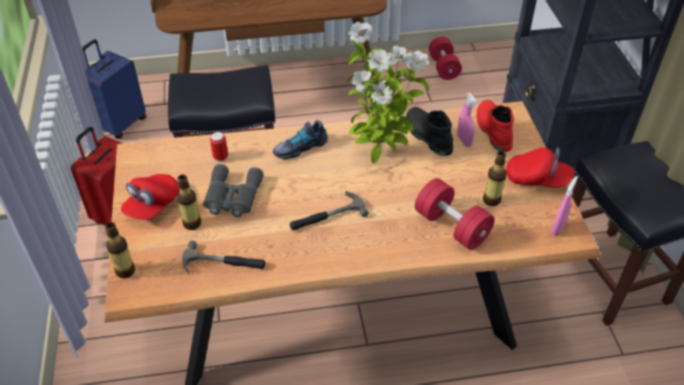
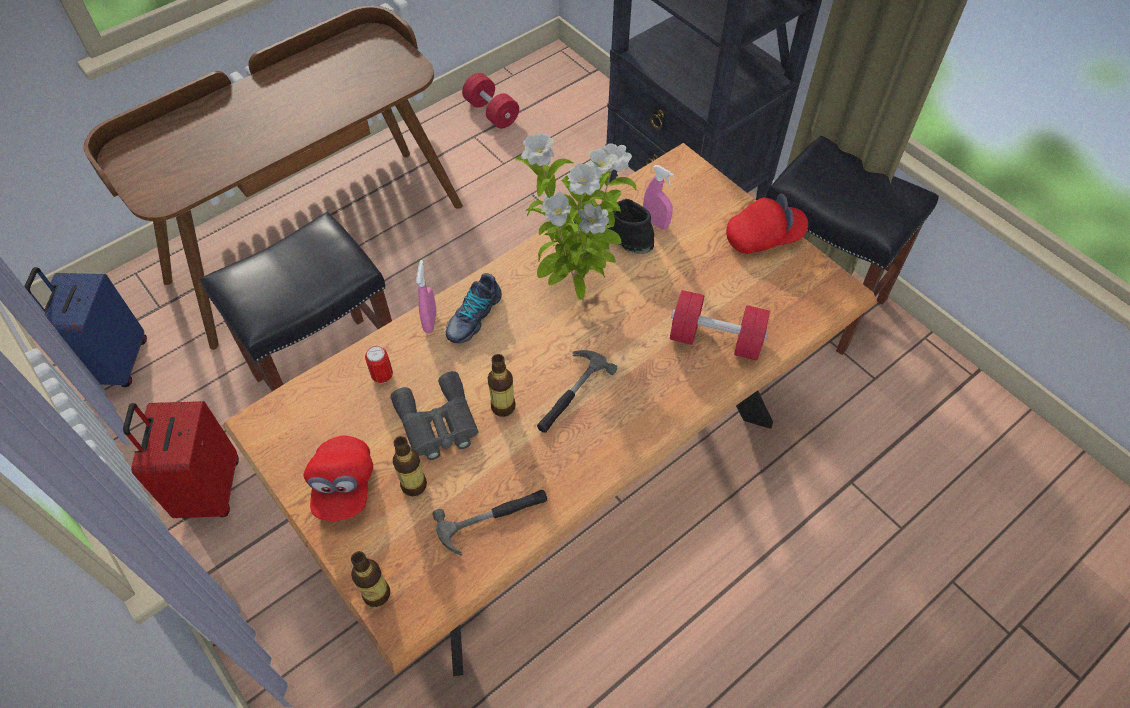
camera: 30 degrees left, 10 degrees up
(491, 200) = (734, 286): bottle -> bottle (503, 406)
(492, 130) = (677, 195): red boot -> none
(558, 228) = (822, 288): pink spray bottle -> pink spray bottle (430, 321)

